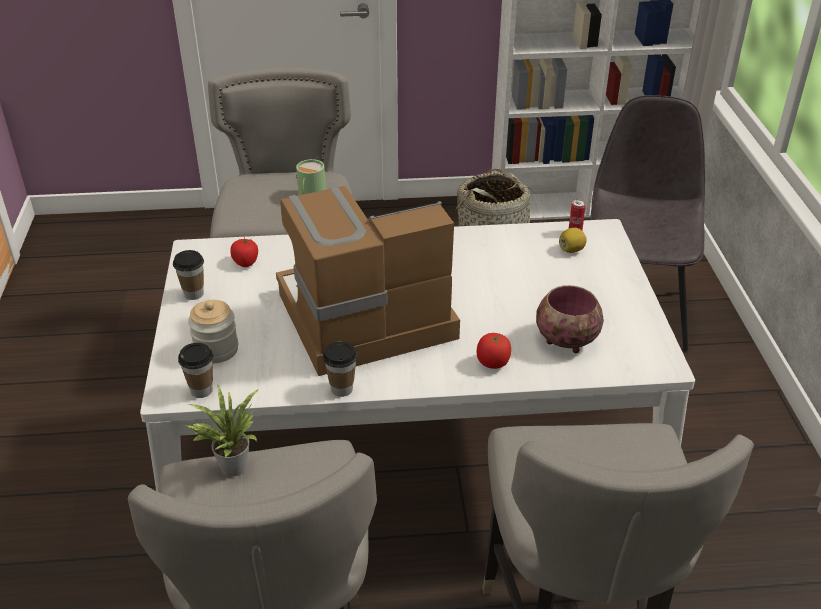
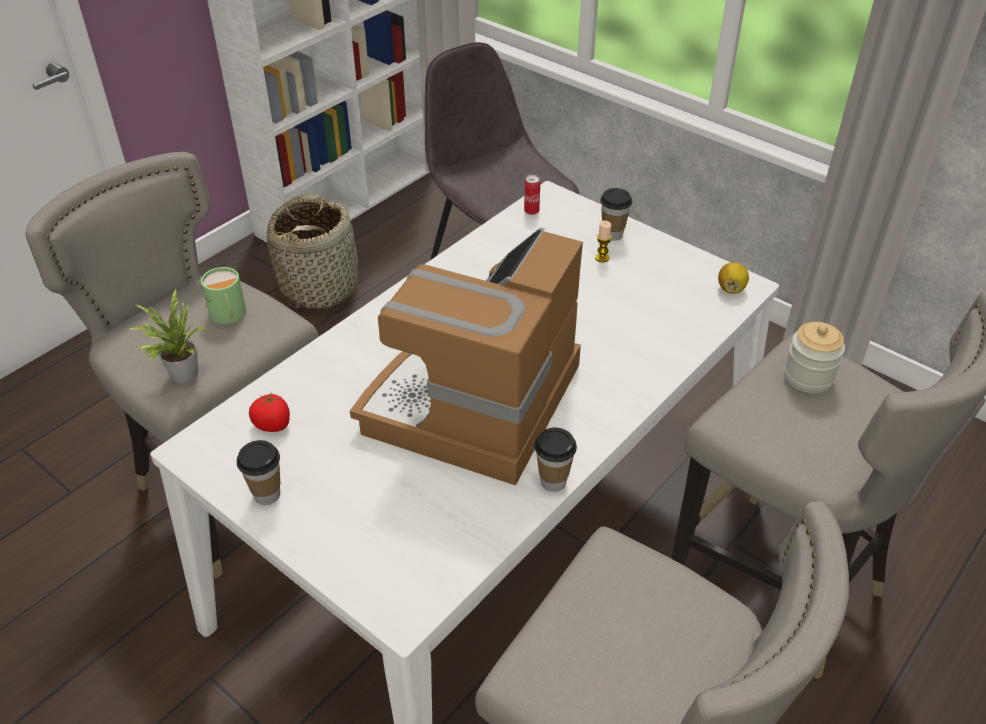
camera: 45 degrees left, 5 degrees up
(201, 390) = (429, 584): cup -> cup (612, 234)
(216, 349) = (381, 533): jar -> jar (808, 377)
(231, 464) = (551, 631): potted plant -> potted plant (180, 374)
(492, 363) = (634, 368): tomato -> none
(565, 340) = (656, 311): bowl -> none
(571, 250) = (551, 229): lemon -> lemon (731, 288)
(580, 286) = (602, 258): none -> candle

